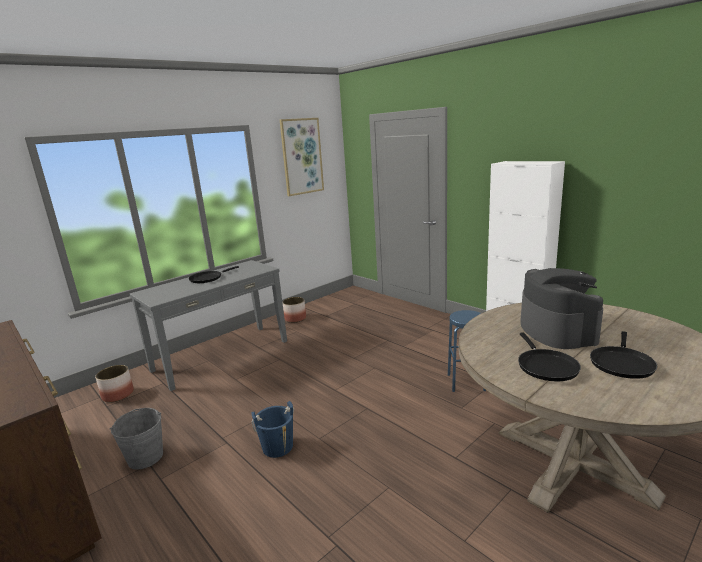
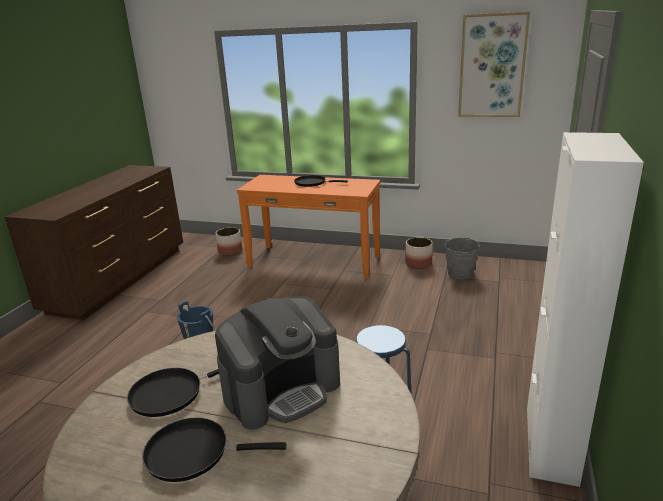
camera: 60 degrees right, 5 degrees up
(145, 457) = (166, 295): grey bucket -> grey bucket (460, 273)
(221, 355) = (314, 261): grey console table -> orange console table

